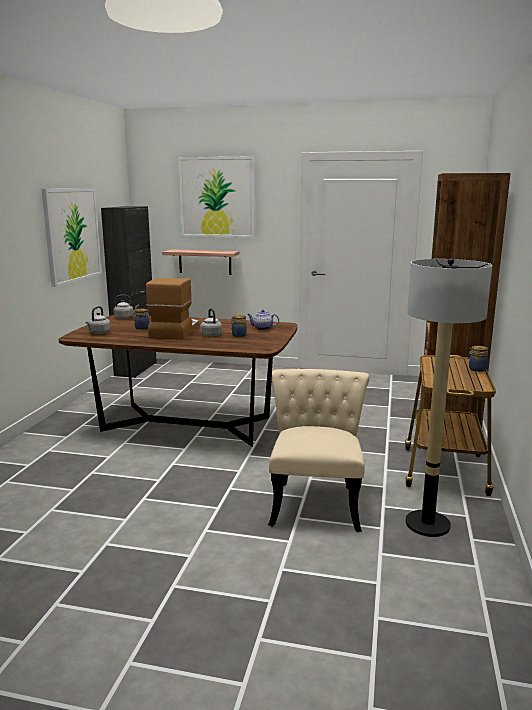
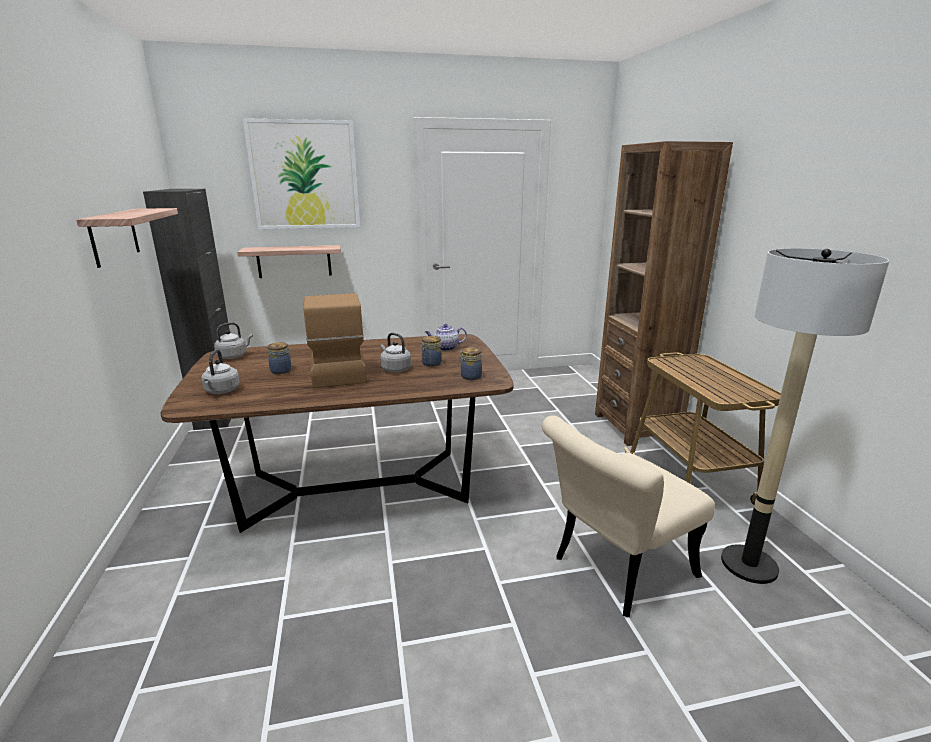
camera: 25 degrees left, 5 degrees up
(72, 235) = (114, 236): picture -> shelf
(316, 501) = (614, 570): beige chair -> beige chair turned 105 degrees counterclockwise
(476, 369) = (724, 369): jar -> jar (470, 376)

